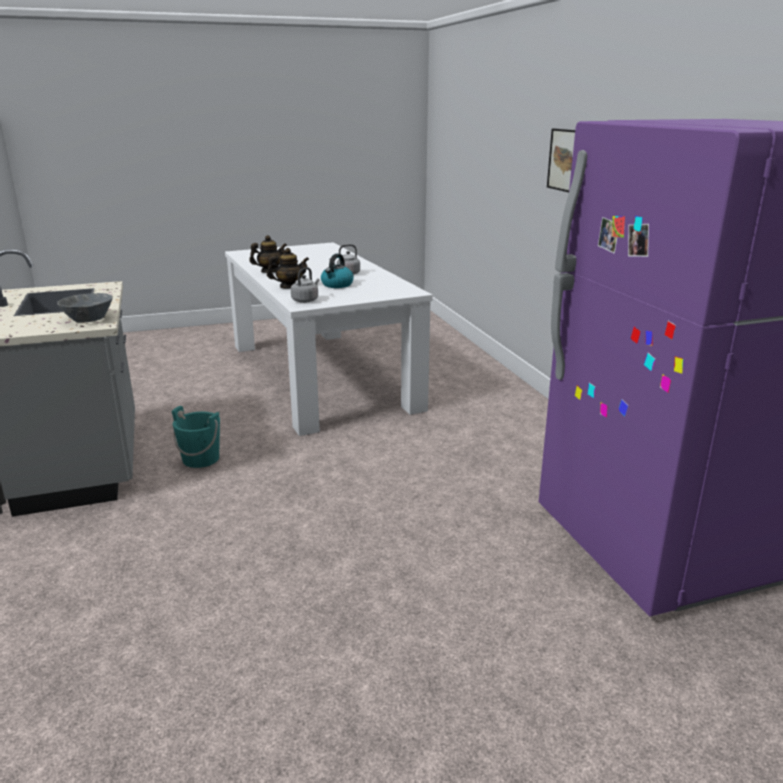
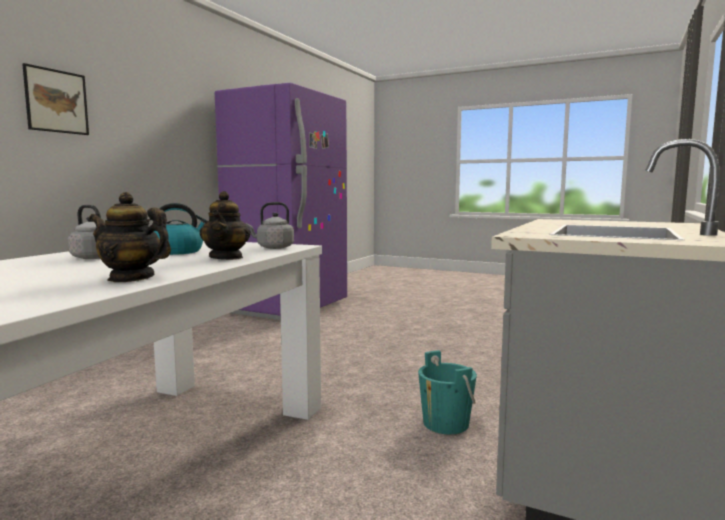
camera: 135 degrees left, 15 degrees down
(88, 319) = (565, 221): grey bowl -> none
(289, 287) = (226, 258): teapot -> teapot turned 120 degrees counterclockwise

